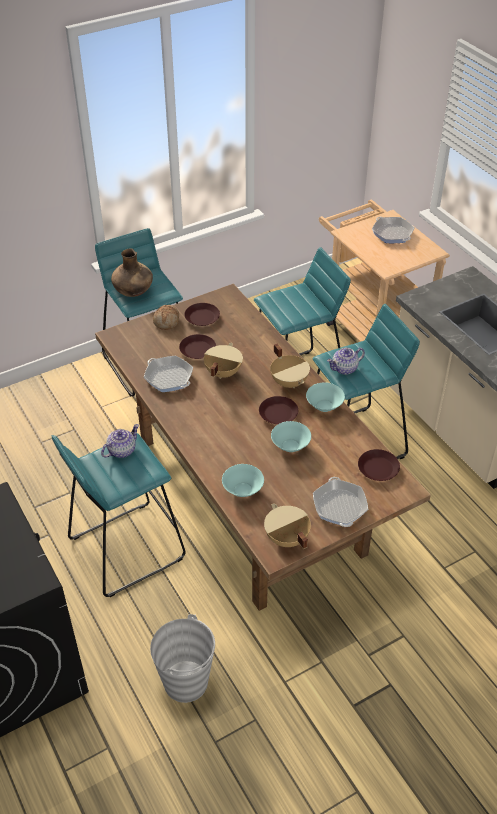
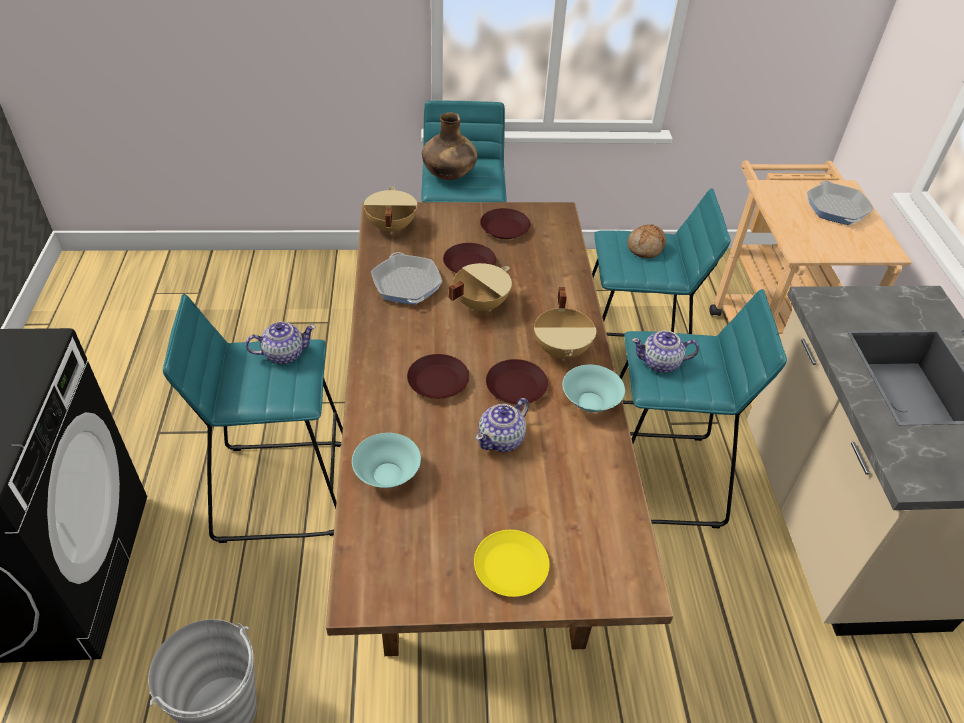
camera: 25 degrees right, 0 degrees up
(167, 321) = (457, 218): bread -> bread (646, 248)
(286, 539) = (393, 581): beige cooking pot -> beige cooking pot (390, 227)
(291, 445) = (502, 439): turquoise bowl -> teapot
(339, 506) = (510, 566): frying pan -> yellow plate
(378, 468) = (612, 532): brown plate -> brown plate (438, 382)

